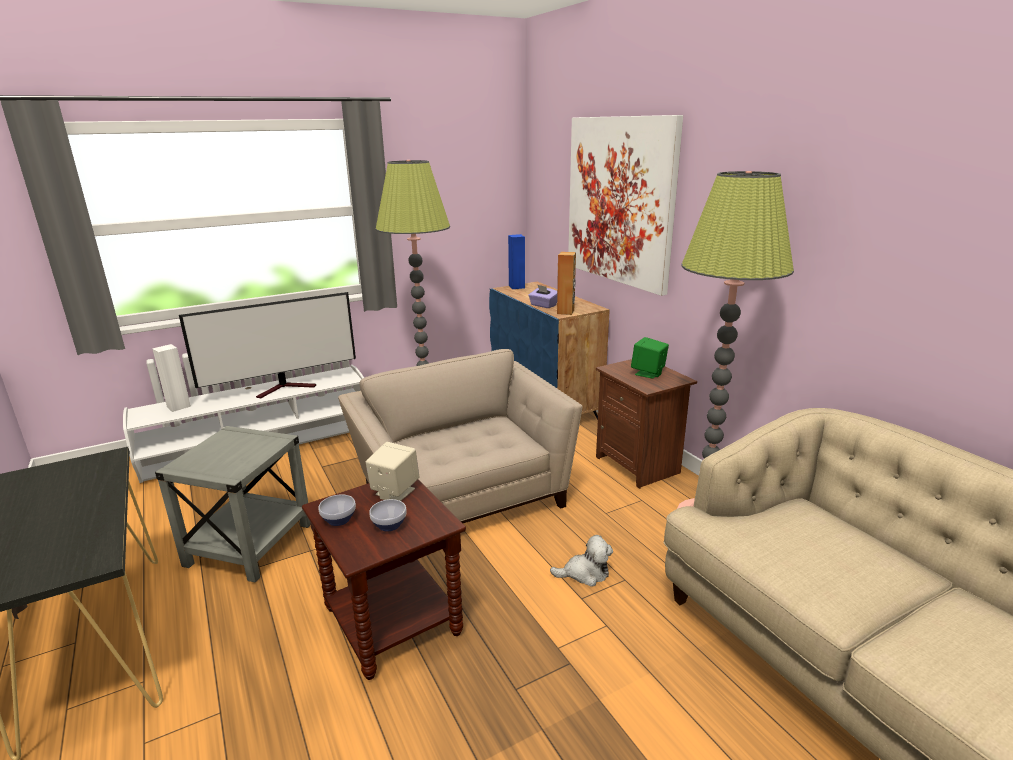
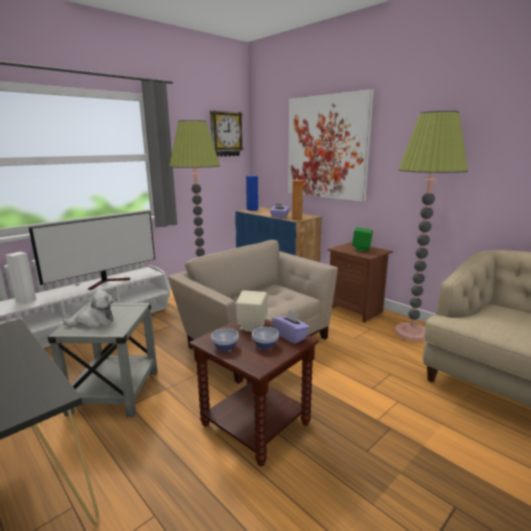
camera: 15 degrees left, 5 degrees down
(432, 516) = (291, 336): none -> purple tissue box
(482, 168) = (225, 134): none -> wall clock
(585, 573) = (364, 373): plush toy -> plush toy (94, 322)

